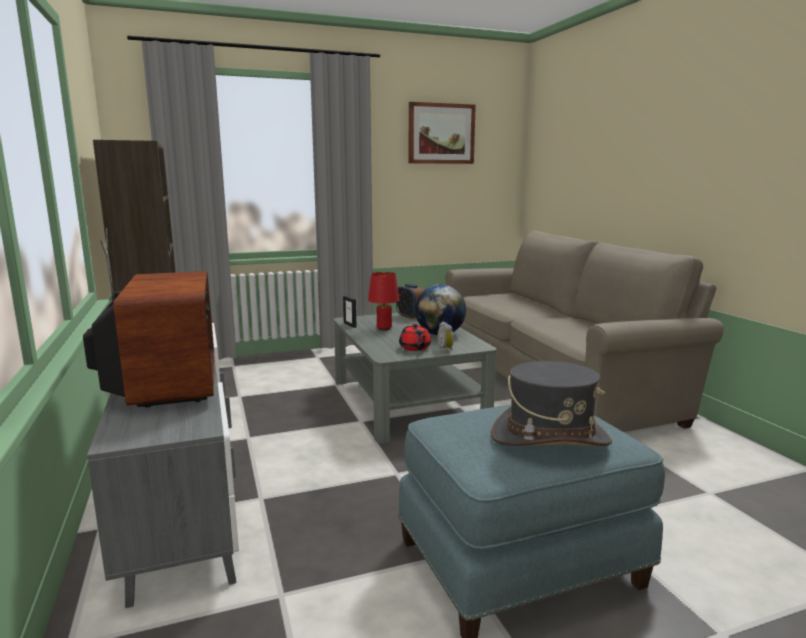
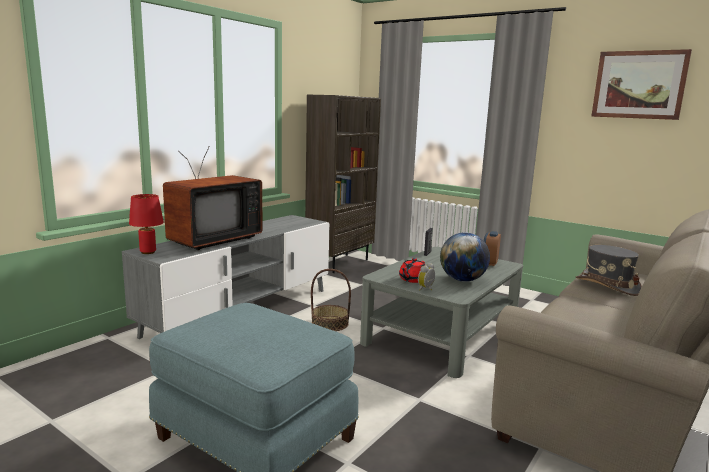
camera: 55 degrees right, 0 degrees up
(310, 443) = (330, 323): none -> basket
(384, 328) = (440, 262): red table lamp -> red table lamp (147, 252)
(550, 438) = (239, 337): grey hat -> grey hat (607, 285)

